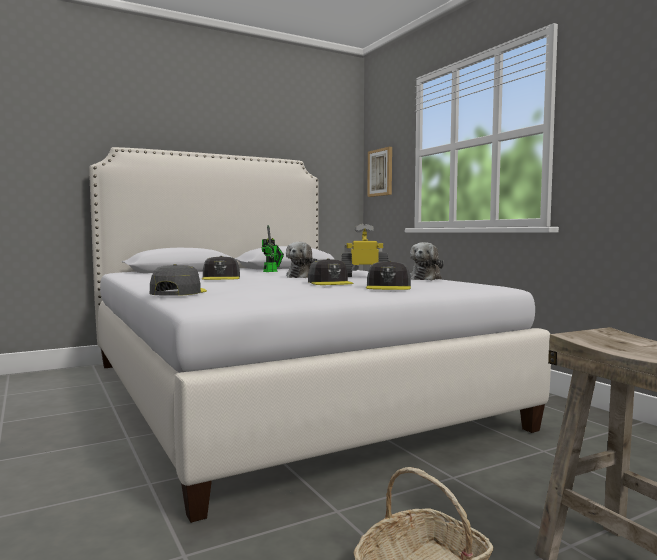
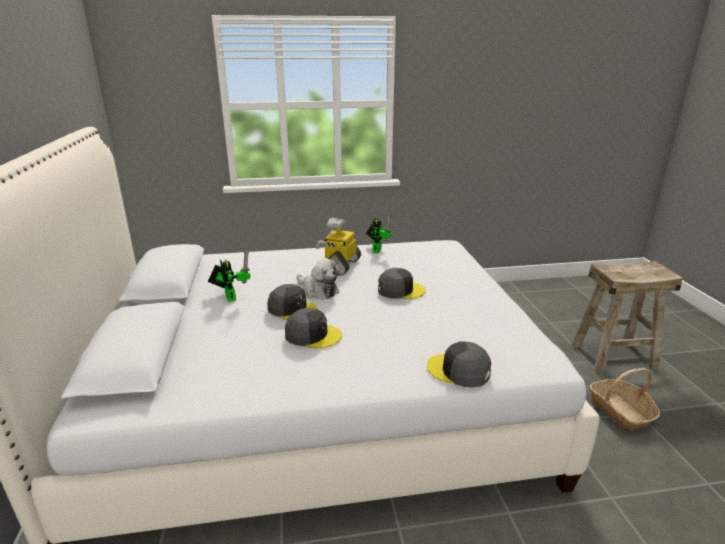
camera: 70 degrees left, 20 degrees up
(380, 172) = (152, 122): picture -> none
(388, 287) = (449, 276): grey cap -> grey cap (292, 309)
(426, 278) = (377, 249): plush toy -> toy robot

